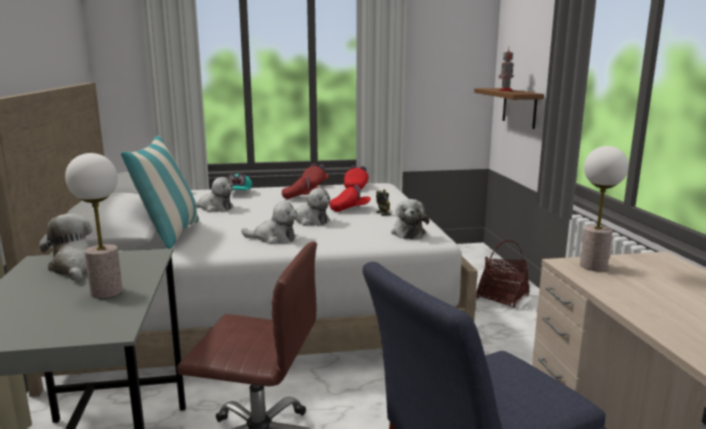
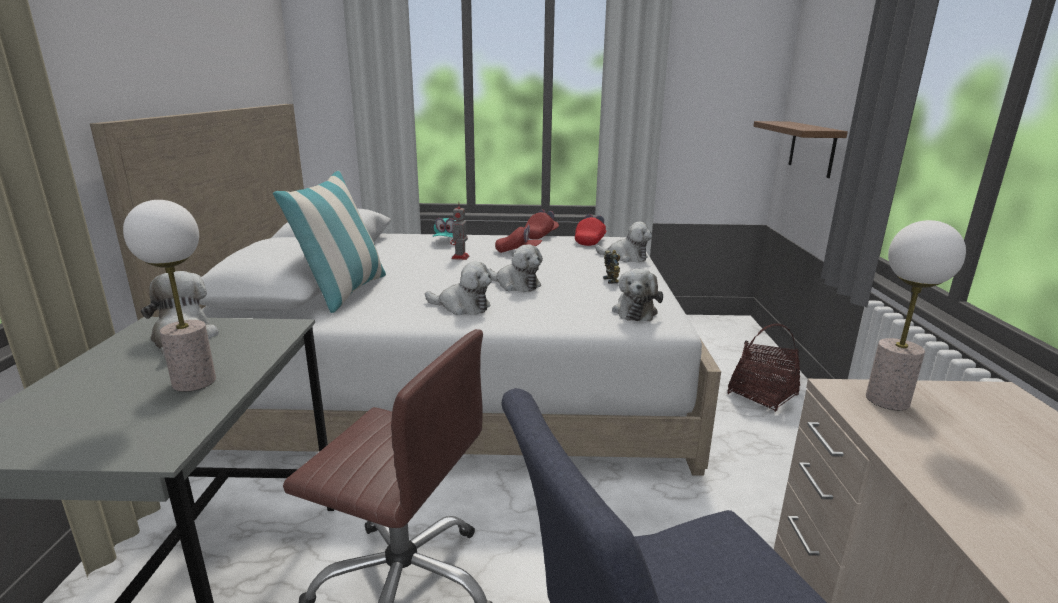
camera: 10 degrees right, 5 degrees up
(214, 208) = (411, 259): plush toy -> plush toy (626, 257)
(349, 209) = (571, 271): red cap -> none
(505, 91) = (794, 125): toy robot -> toy robot (460, 257)

